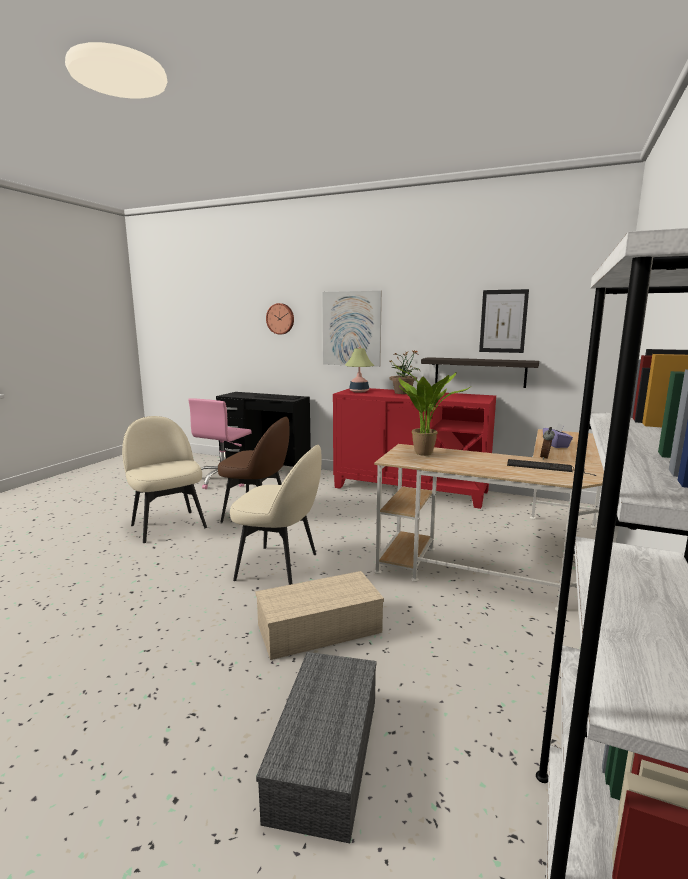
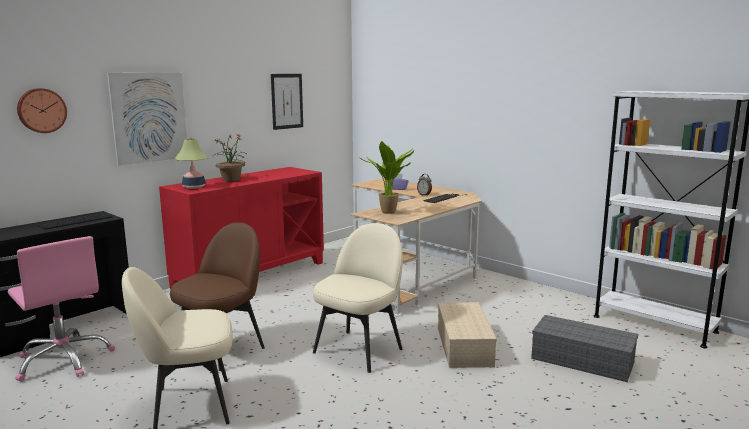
camera: 70 degrees left, 0 degrees up
(479, 372) = (275, 148): shelf -> none

